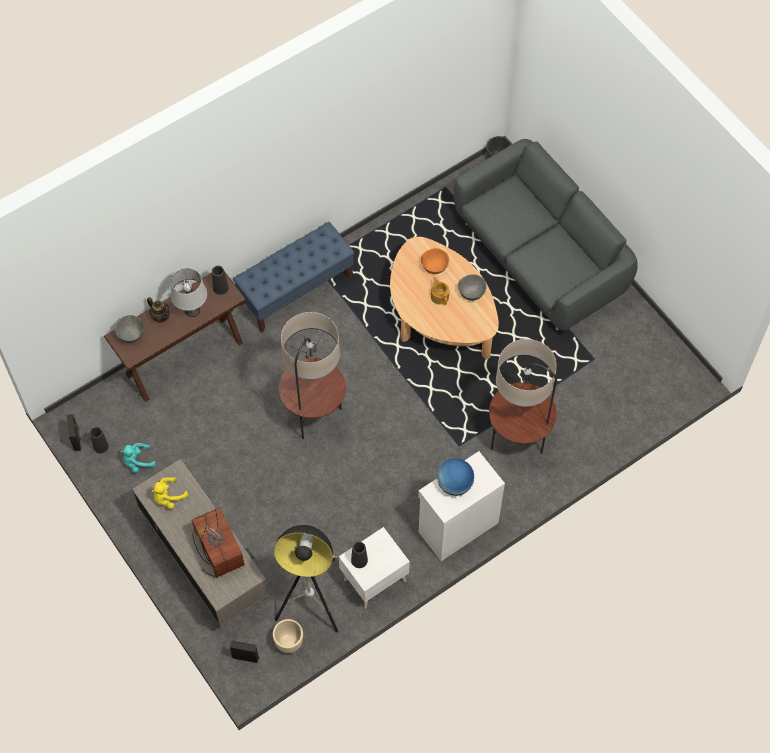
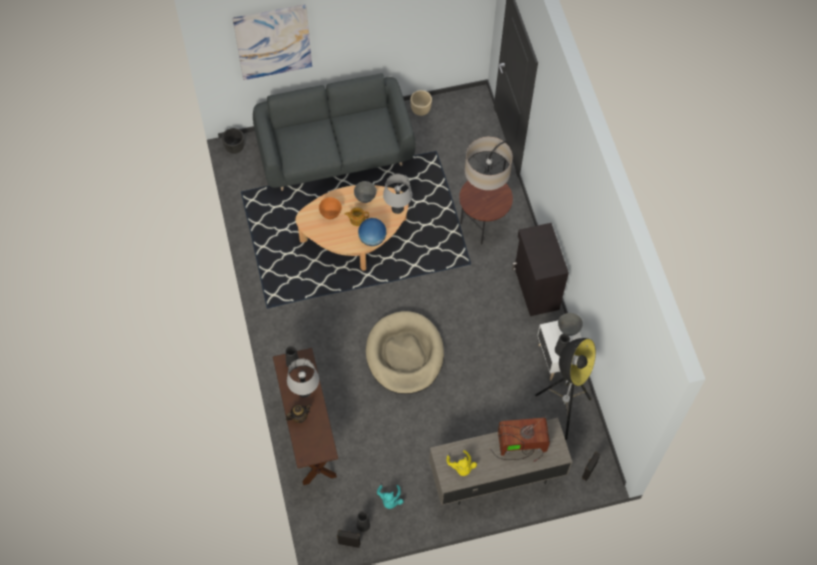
camera: 70 degrees left, 0 degrees up
(131, 336) = (308, 445): grey bowl -> grey bowl (568, 329)
(289, 642) = (587, 435): beige planter -> beige planter (420, 110)
(296, 290) = (284, 329): blue bench -> none
(314, 417) = (405, 354): floor lamp -> beige dog bed
(454, 484) = (540, 254): globe -> globe (372, 239)
(457, 526) = (535, 289): white cabinet -> black cabinet
(473, 331) = (397, 208): none -> grey table lamp
(567, 96) = (273, 41): none -> picture

